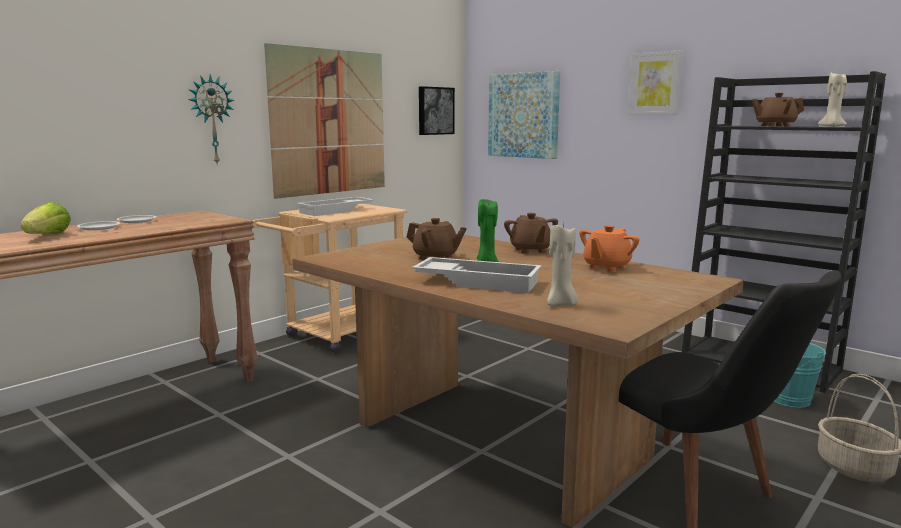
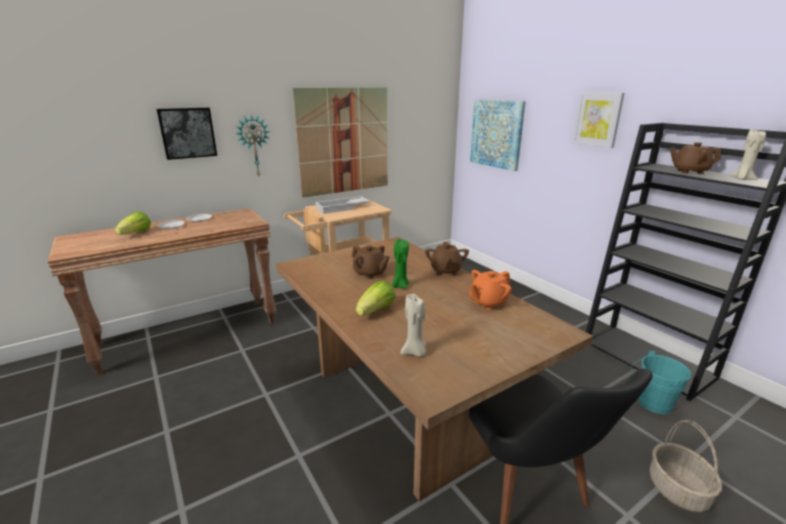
camera: 15 degrees right, 10 degrees up
(435, 111) = (431, 127): picture -> picture (187, 133)
(478, 282) = (376, 311): white tray -> lettuce

